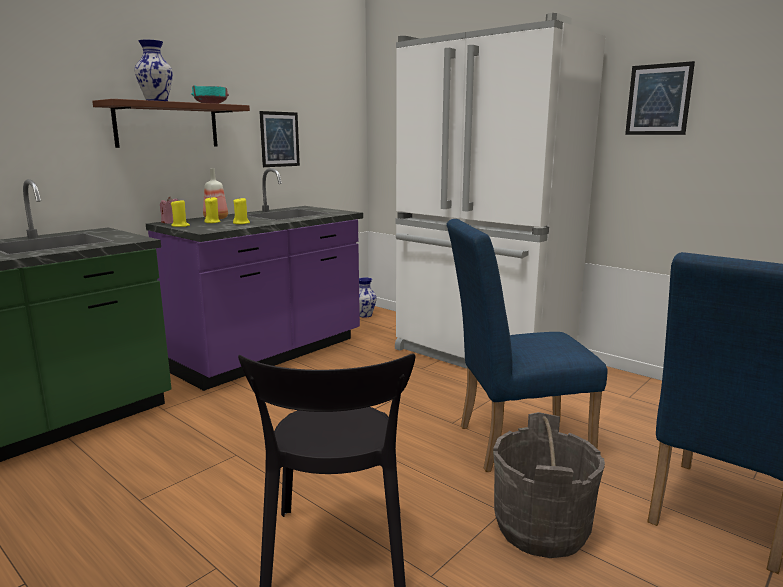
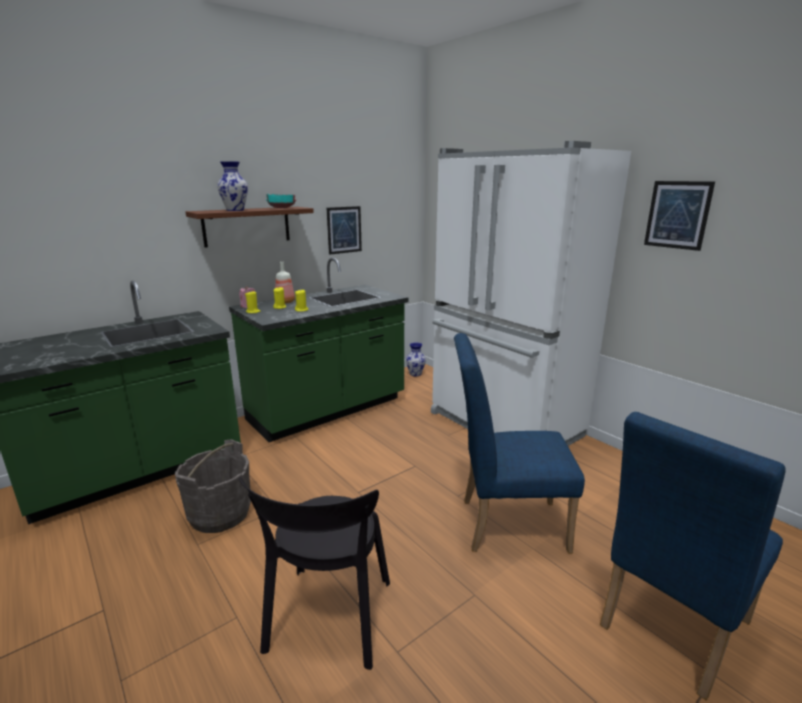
camera: 10 degrees right, 5 degrees up
(270, 355) = (328, 410): purple counter -> green counter
(541, 528) = (502, 617): grey bucket -> grey bucket (219, 514)

